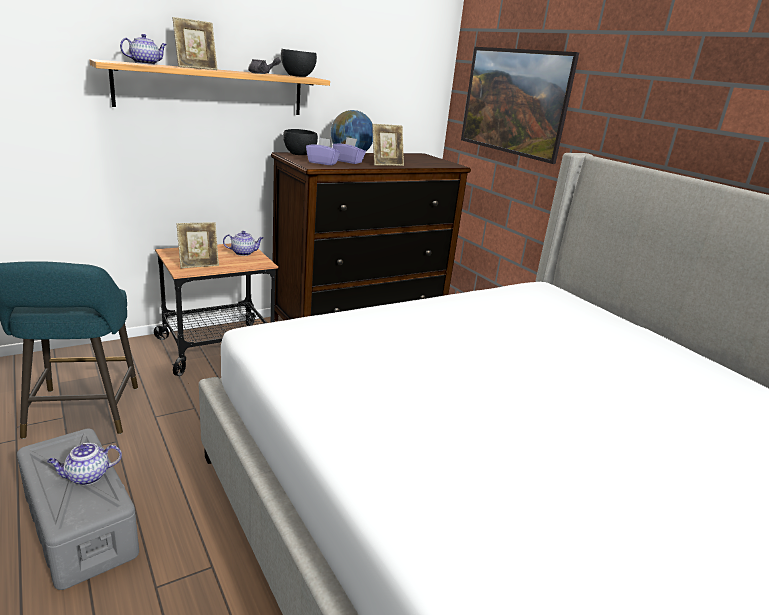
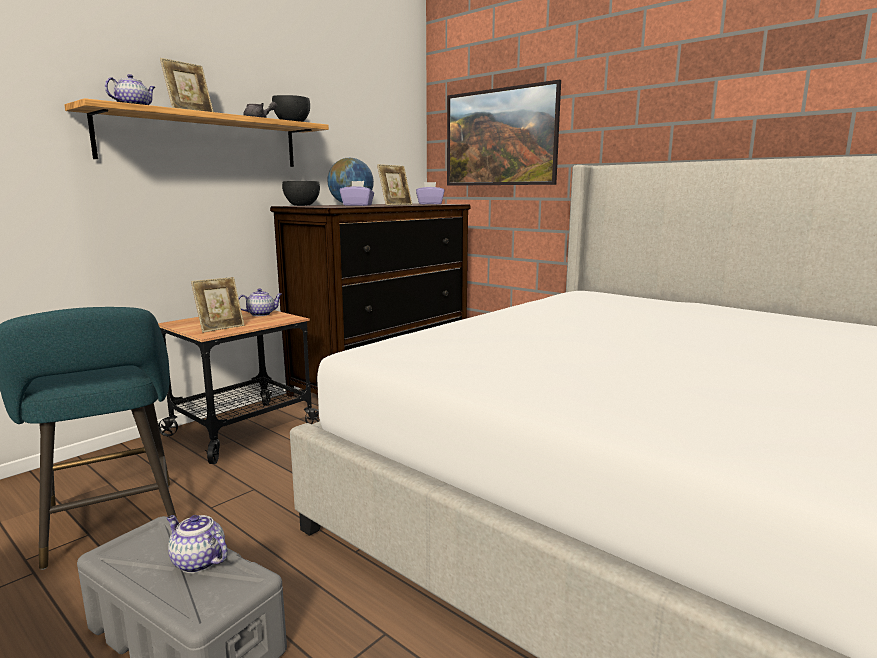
camera: 15 degrees left, 10 degrees down
(87, 476) = (197, 561): teapot -> teapot turned 75 degrees clockwise
(322, 163) = (336, 206): purple tissue box -> purple tissue box (430, 204)

